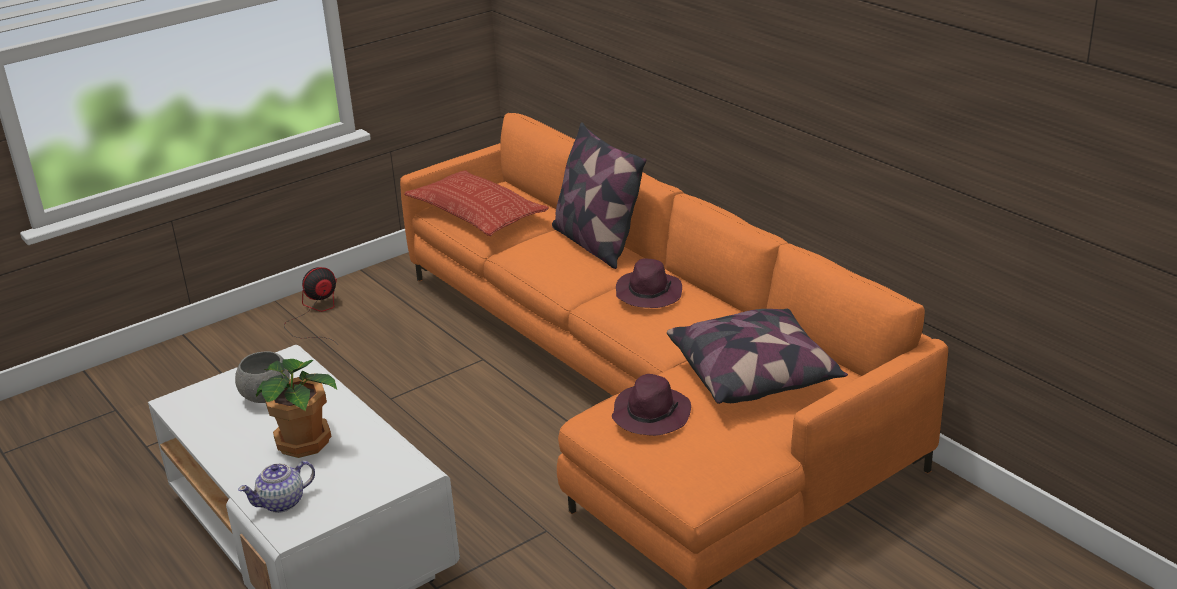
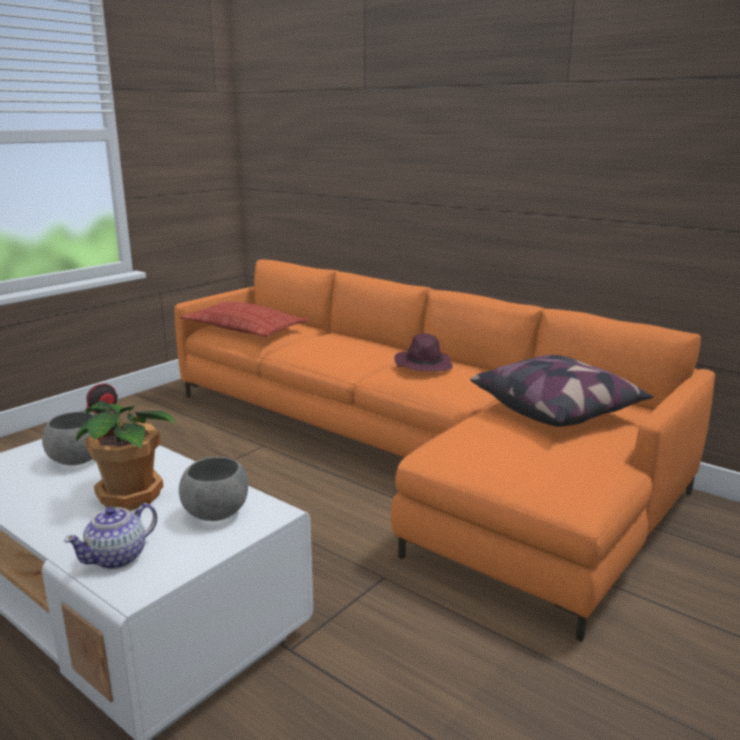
camera: 15 degrees left, 10 degrees down
(370, 469) = (217, 514): none -> grey bowl
(596, 243) = (356, 341): pillow -> none
(650, 414) = (488, 444): purple hat -> none

